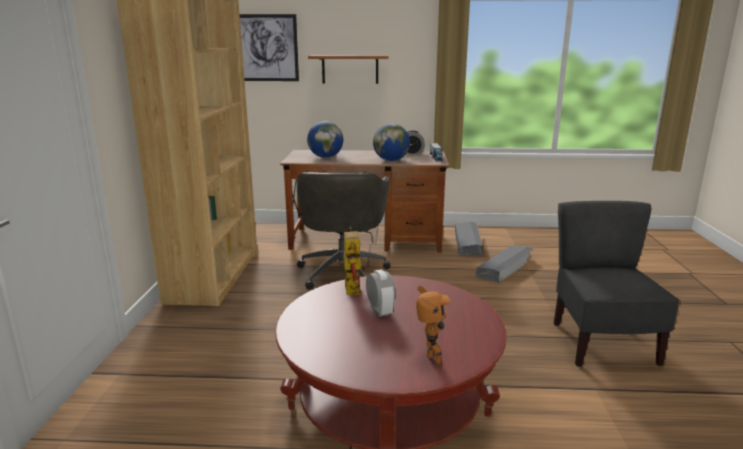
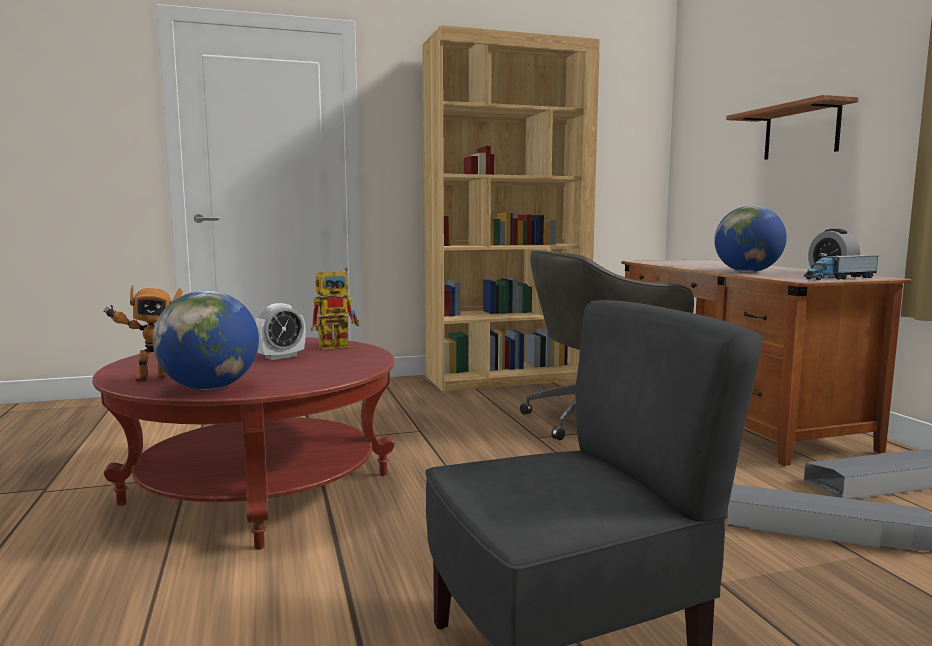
camera: 70 degrees right, 10 degrees down
(266, 48) = (711, 116): picture -> none
(325, 157) = (692, 263): globe -> globe (210, 388)

